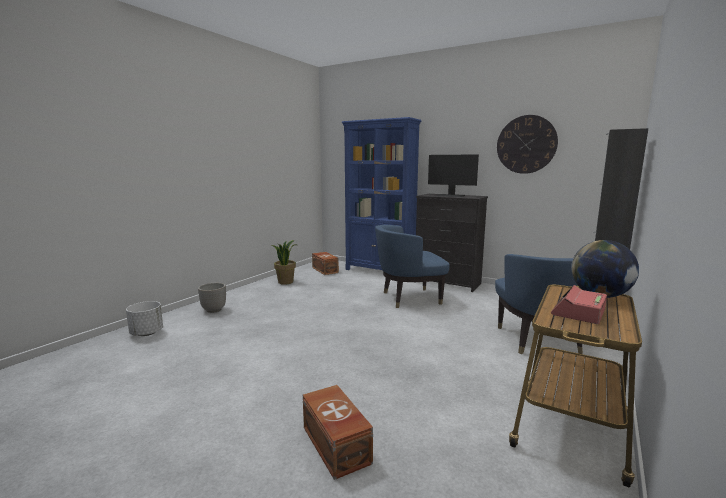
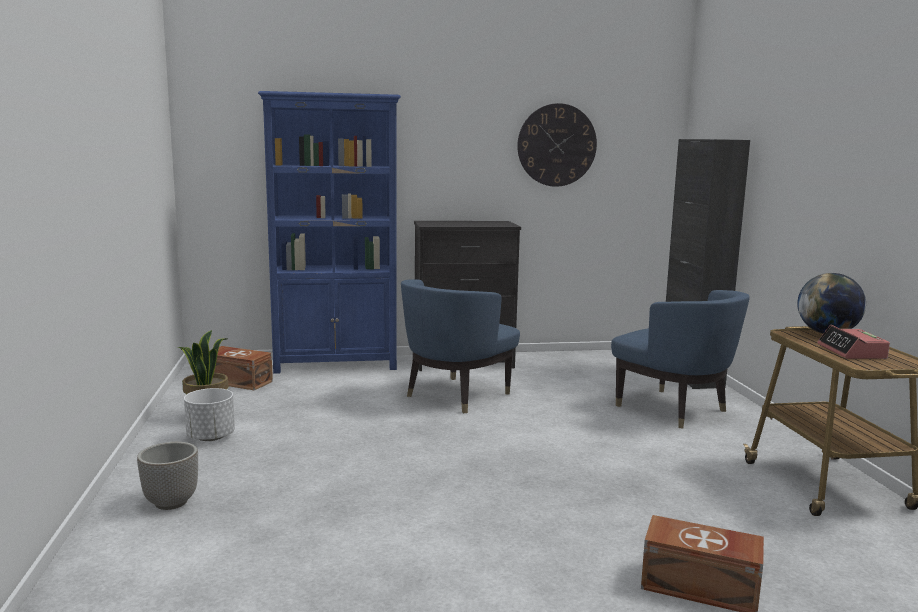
camera: 40 degrees left, 0 degrees up
(146, 333) = (119, 586): white planter -> white planter (210, 437)
(450, 196) = (466, 224): monitor -> none

